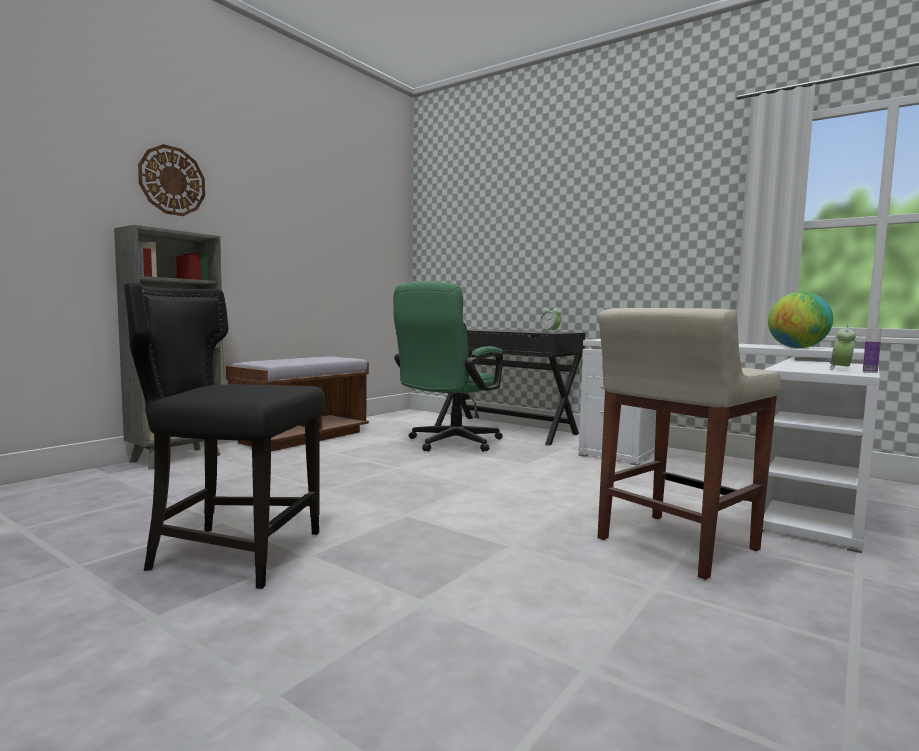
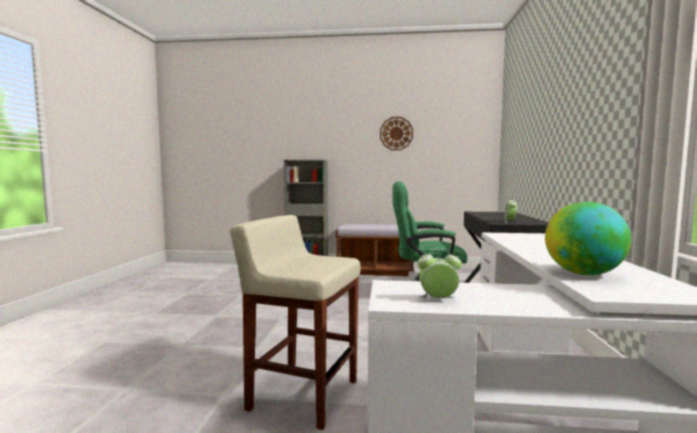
camera: 60 degrees right, 0 degrees up
(172, 181) = (316, 134): wall clock -> wall clock (396, 133)
(233, 552) = (210, 305): black chair -> none
(870, 372) = (425, 308): bottle -> none

